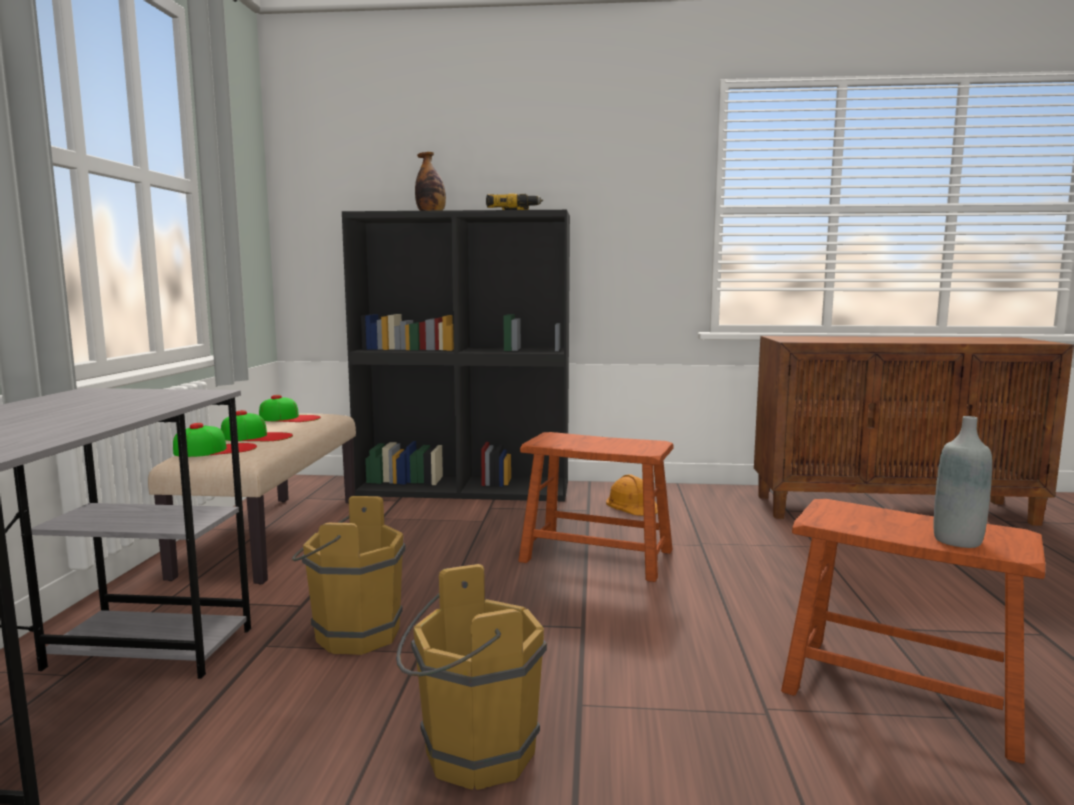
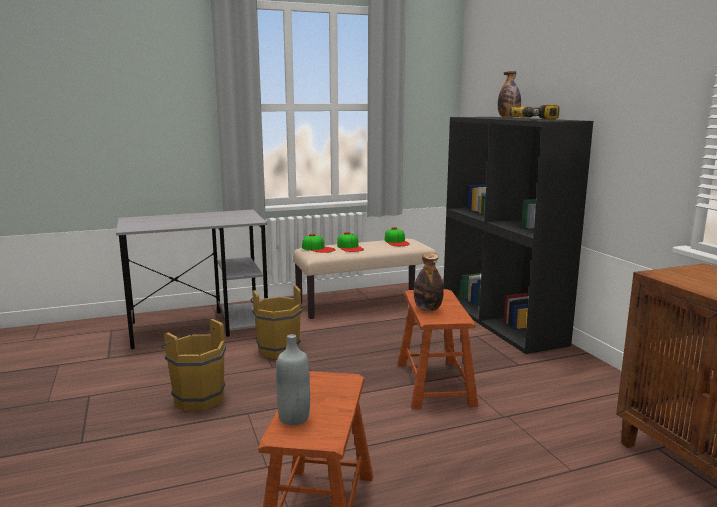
camera: 65 degrees right, 5 degrees up
(609, 447) = (427, 309): none -> bottle
(634, 505) = (557, 378): orange hard hat -> none

